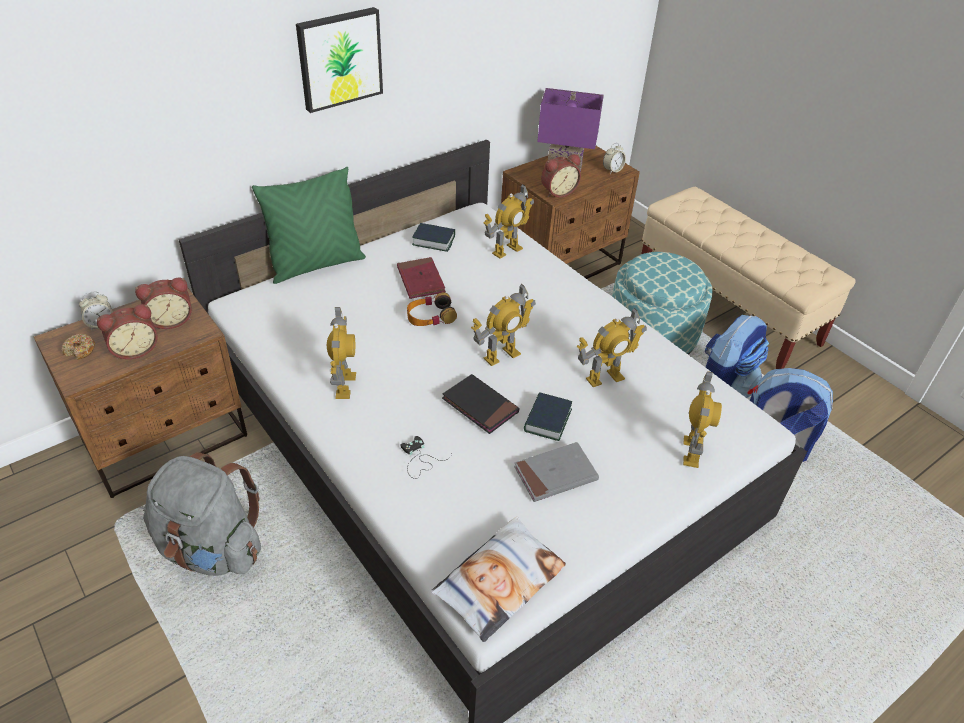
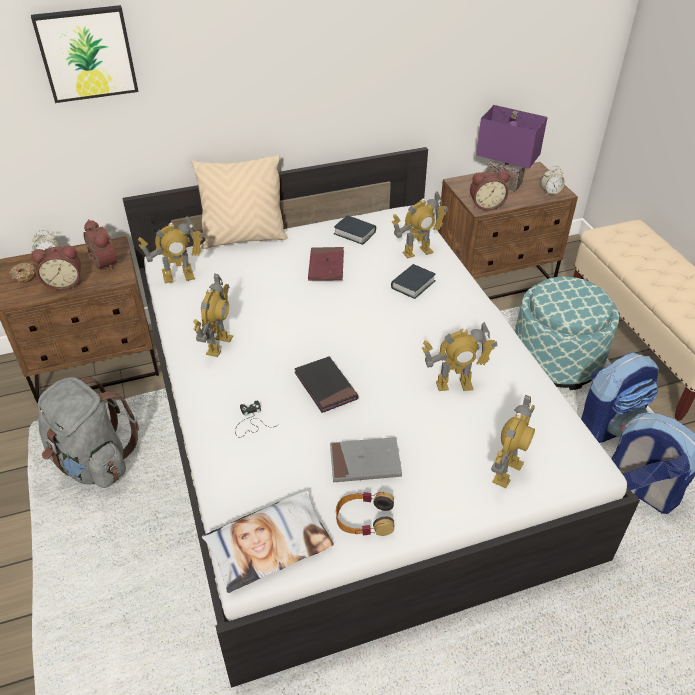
camera: 20 degrees right, 0 degrees up
(171, 320) = (102, 264): alarm clock -> alarm clock turned 120 degrees counterclockwise
(316, 265) = (244, 238): green pillow -> beige pillow
(339, 58) = (278, 57): picture -> picture (87, 53)
(430, 316) = (319, 299): headphones -> headphones (364, 518)
(501, 355) = (366, 345): toy robot -> toy robot (179, 277)
(547, 420) = (381, 412): book -> book (413, 285)

